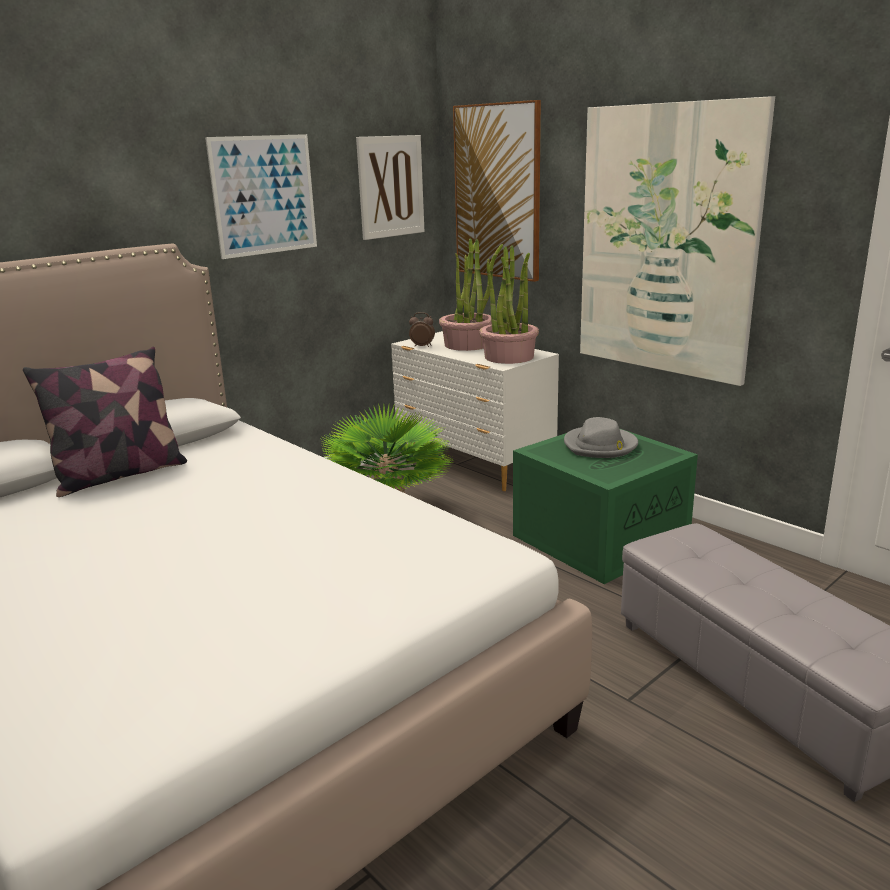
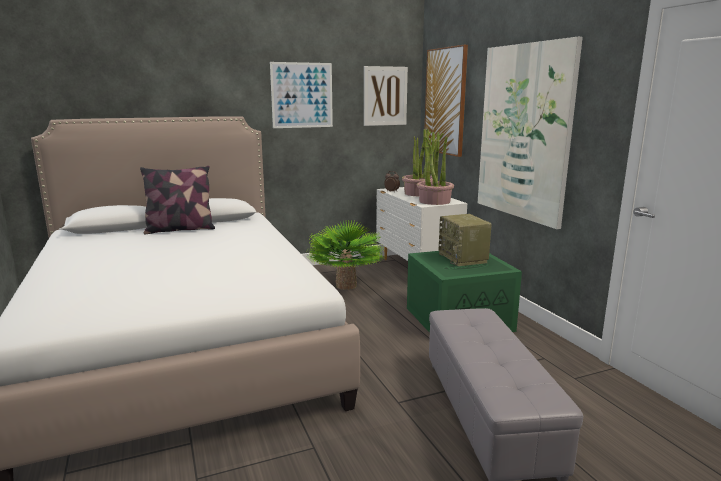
camera: 20 degrees right, 5 degrees down
(600, 446) = (463, 258): grey hat -> radio

